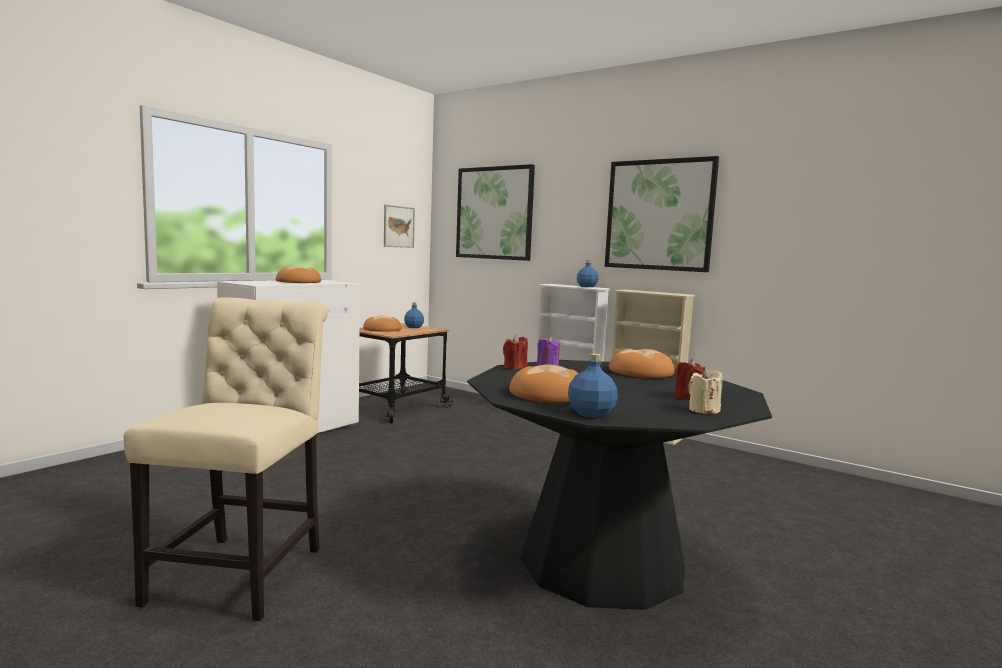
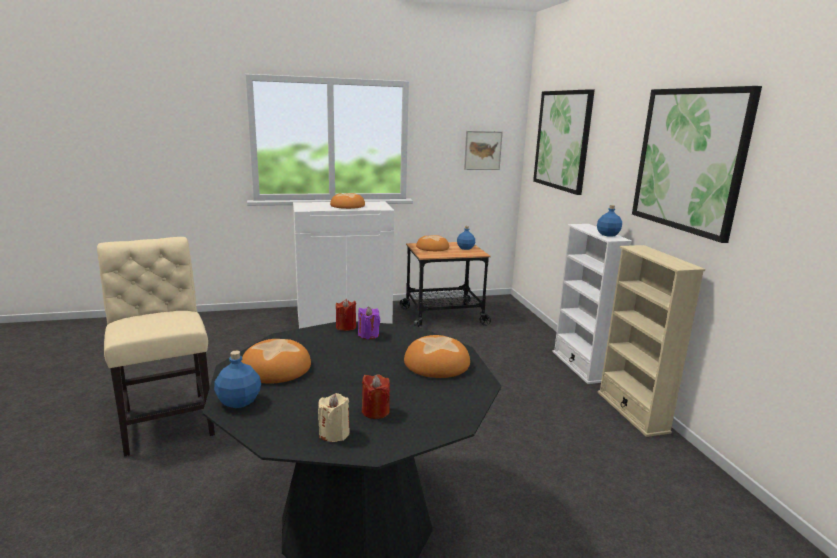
camera: 40 degrees right, 10 degrees up
(243, 571) = (167, 419): beige chair -> beige chair turned 75 degrees counterclockwise

